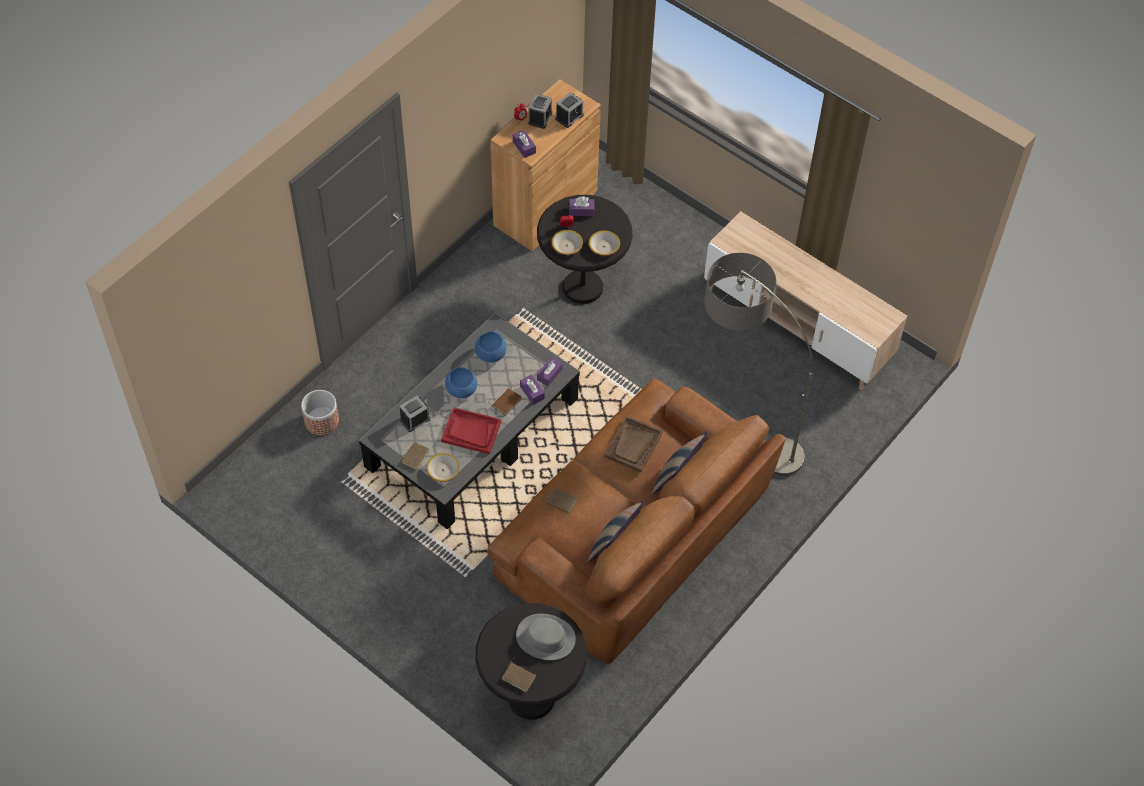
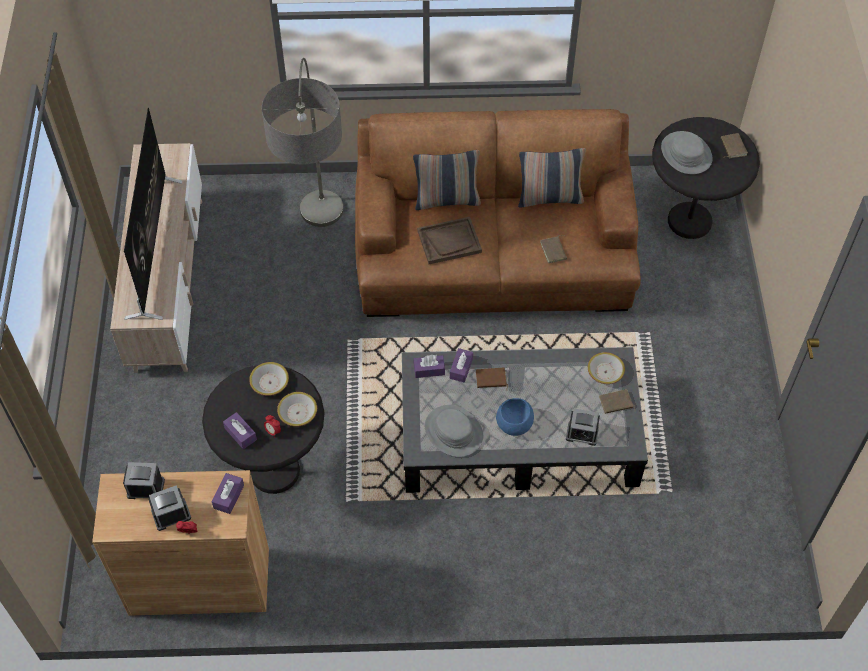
camera: 130 degrees left, 0 degrees up
(321, 421) = (635, 562): planter -> none
(471, 432) = (547, 382): red tray -> none
(490, 353) = (453, 432): blue bowl -> grey hat
(790, 270) = (154, 247): none -> television

